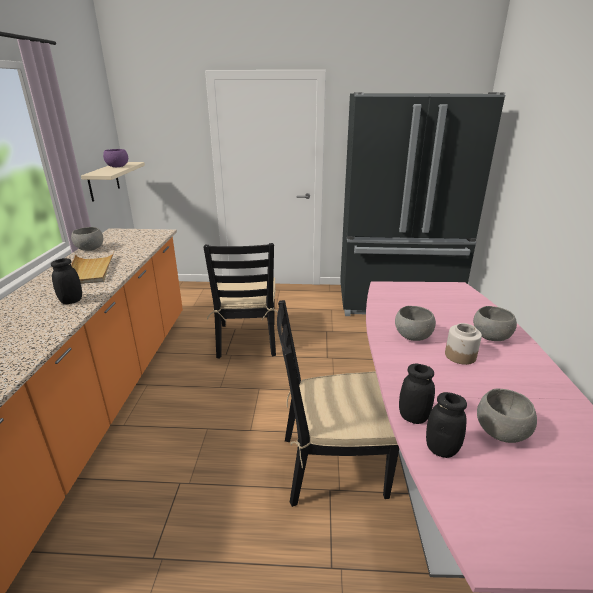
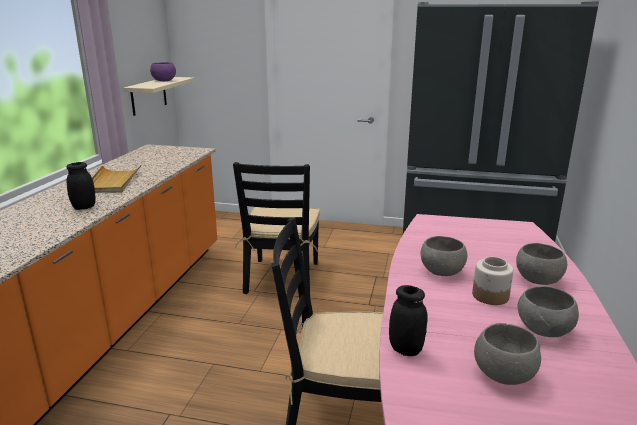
camera: 10 degrees right, 5 degrees down
(90, 249) = (120, 162): grey bowl -> grey bowl (544, 331)
(441, 449) = (424, 383): black jar -> none

